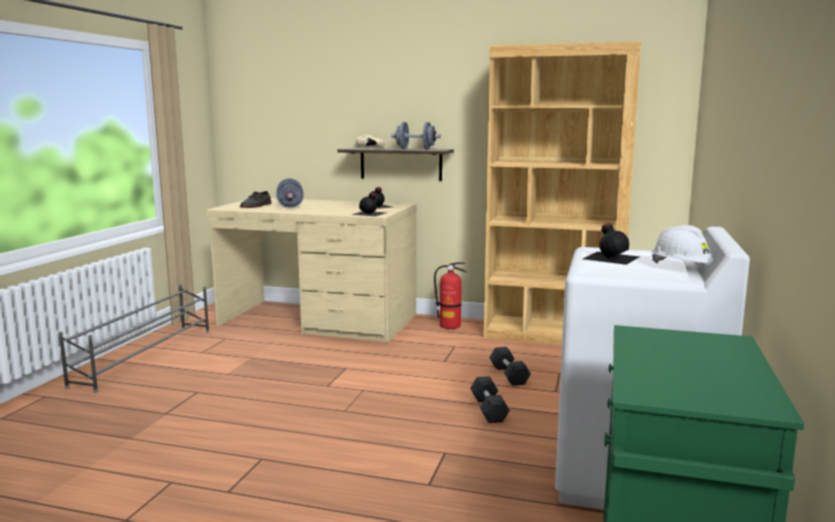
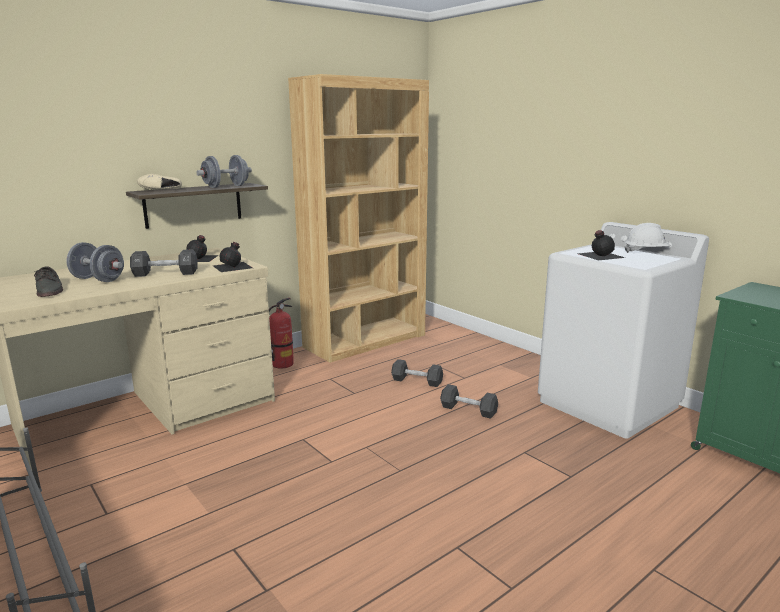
camera: 55 degrees left, 5 degrees up
(325, 209) = (165, 274): none -> black dumbbell

